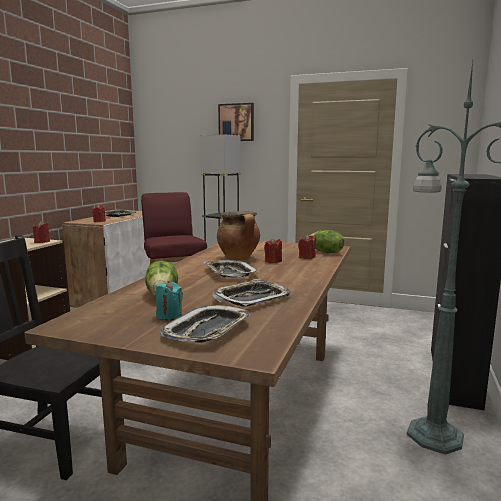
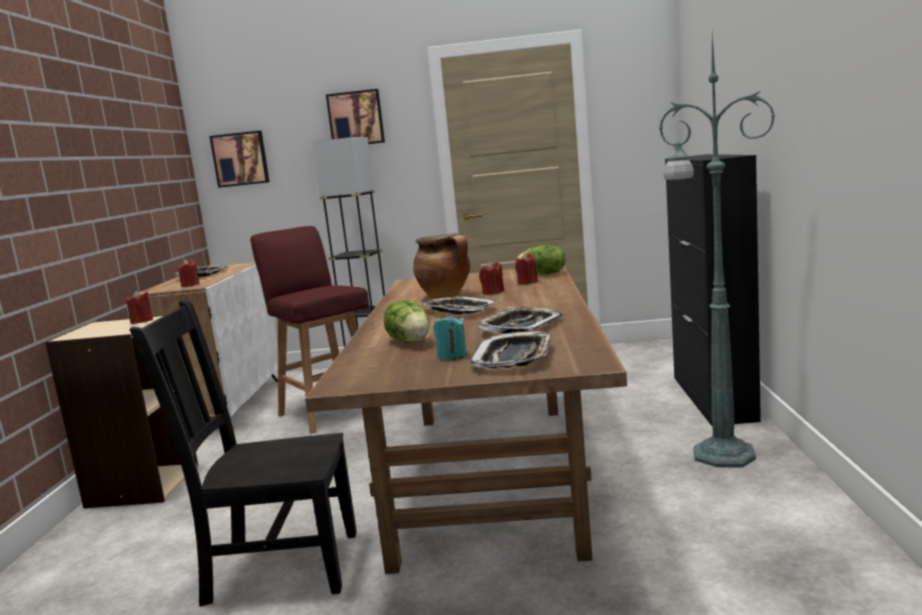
camera: 15 degrees left, 0 degrees up
(162, 143) = (240, 159): none -> picture

